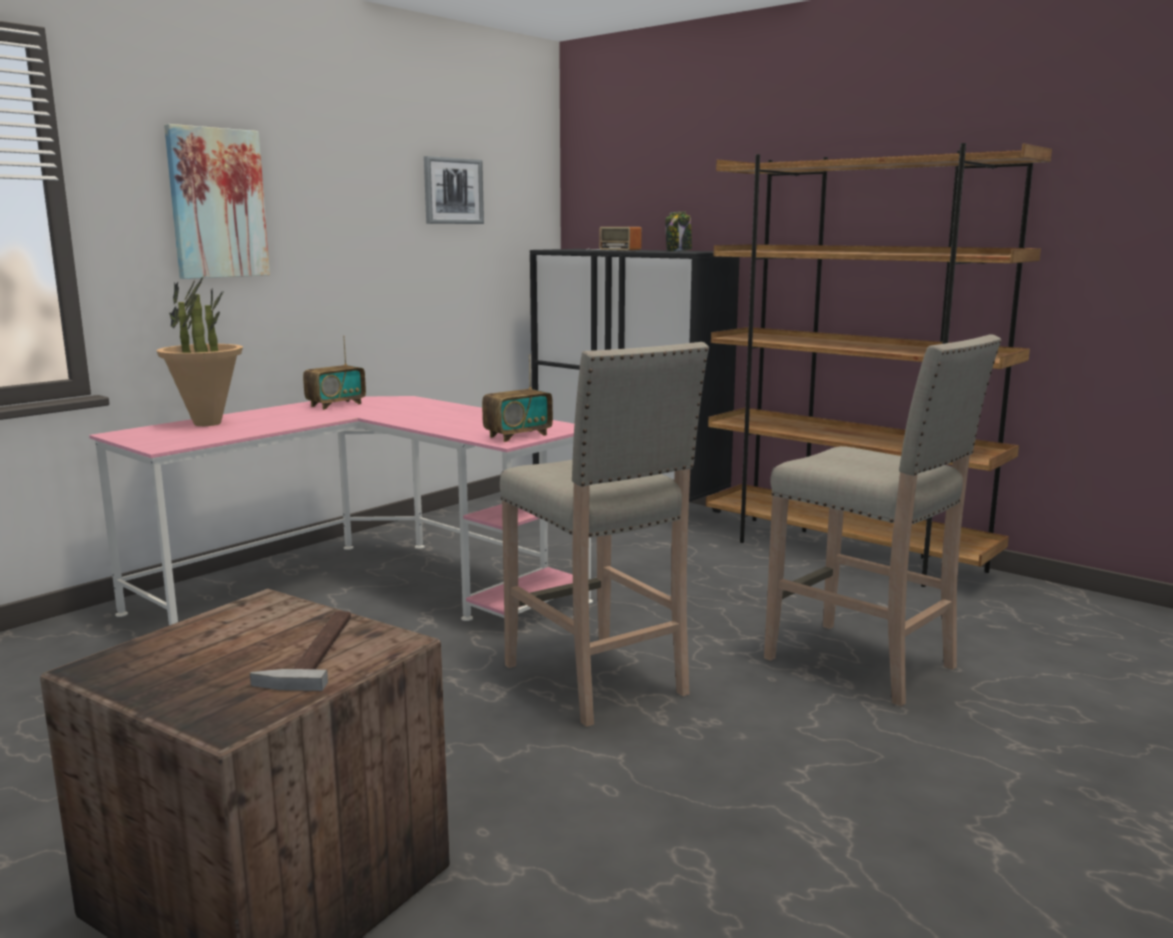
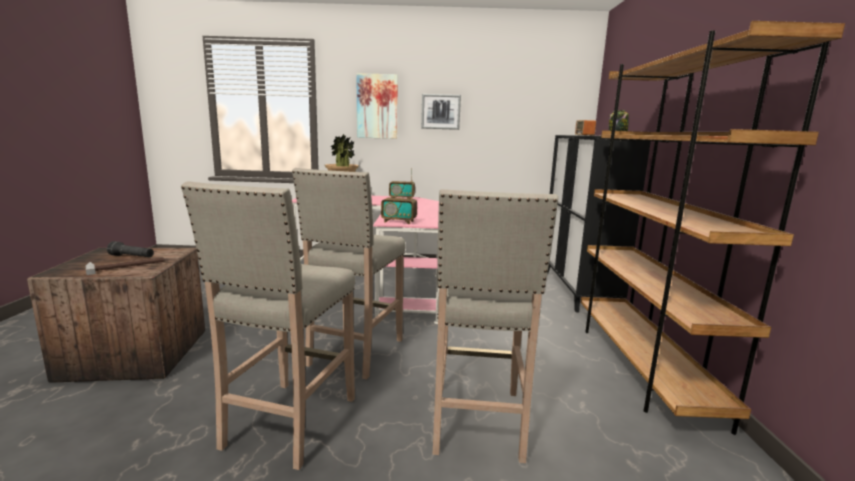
camera: 50 degrees right, 0 degrees up
(240, 644) = (132, 257): none -> black flashlight
(453, 191) = (511, 101): picture -> picture (440, 111)
(742, 777) = (288, 423): none -> beige stool

